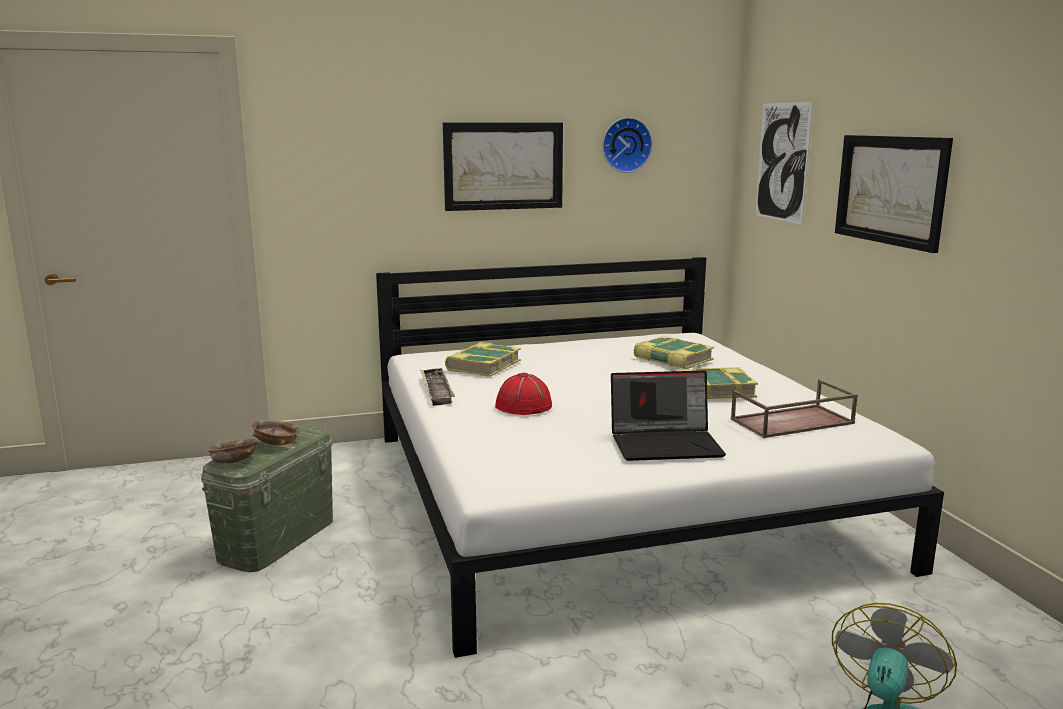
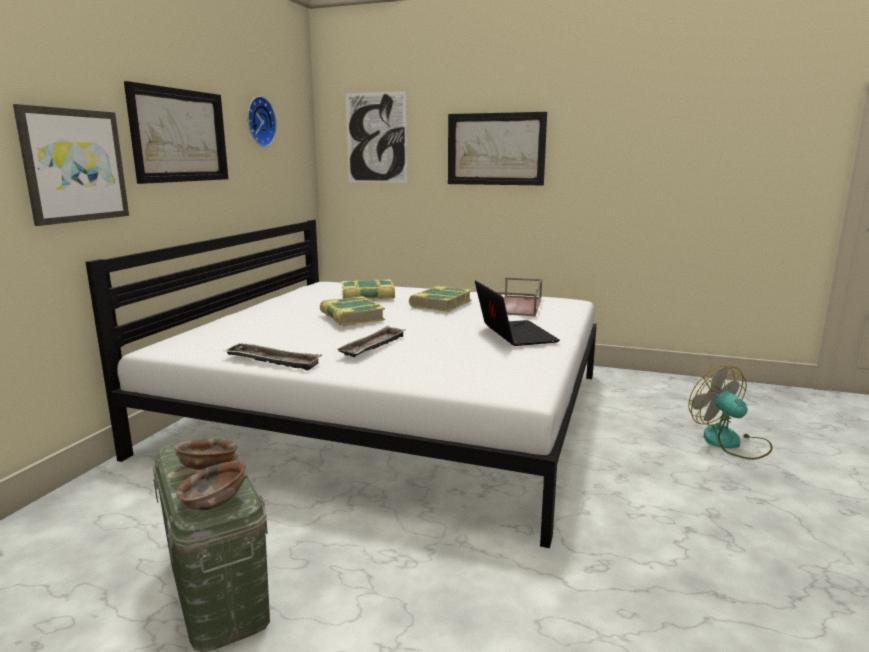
camera: 55 degrees left, 0 degrees up
(382, 195) = (74, 165): none -> picture
(483, 366) = (249, 335): book -> book (351, 317)
(524, 406) = (373, 346): red hat -> tray
(666, 444) = (513, 334): laptop -> laptop turned 45 degrees counterclockwise

